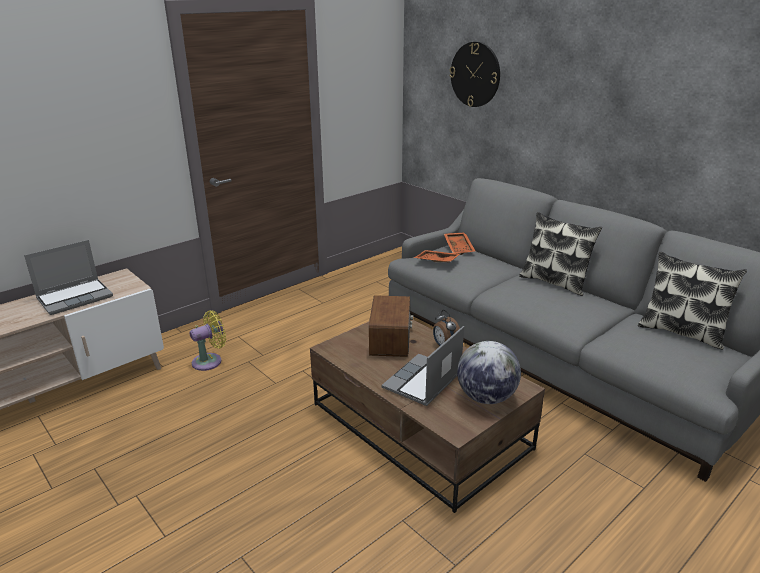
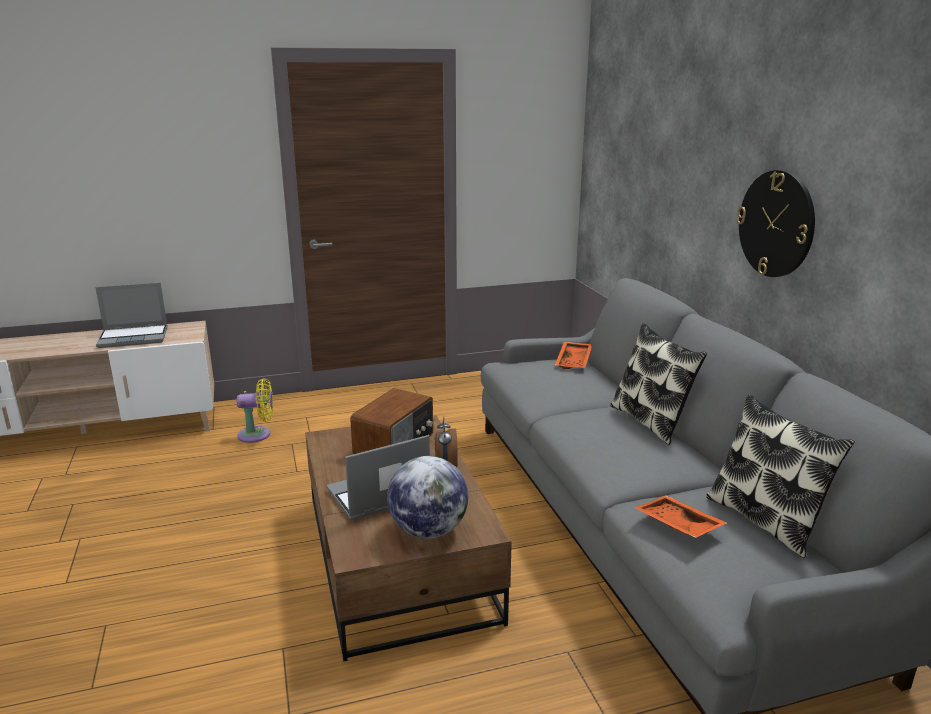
camera: 25 degrees right, 5 degrees down
(436, 261) = (528, 371): orange tray -> orange tray (677, 526)
(475, 74) = (640, 146): wall clock -> wall clock (776, 224)

